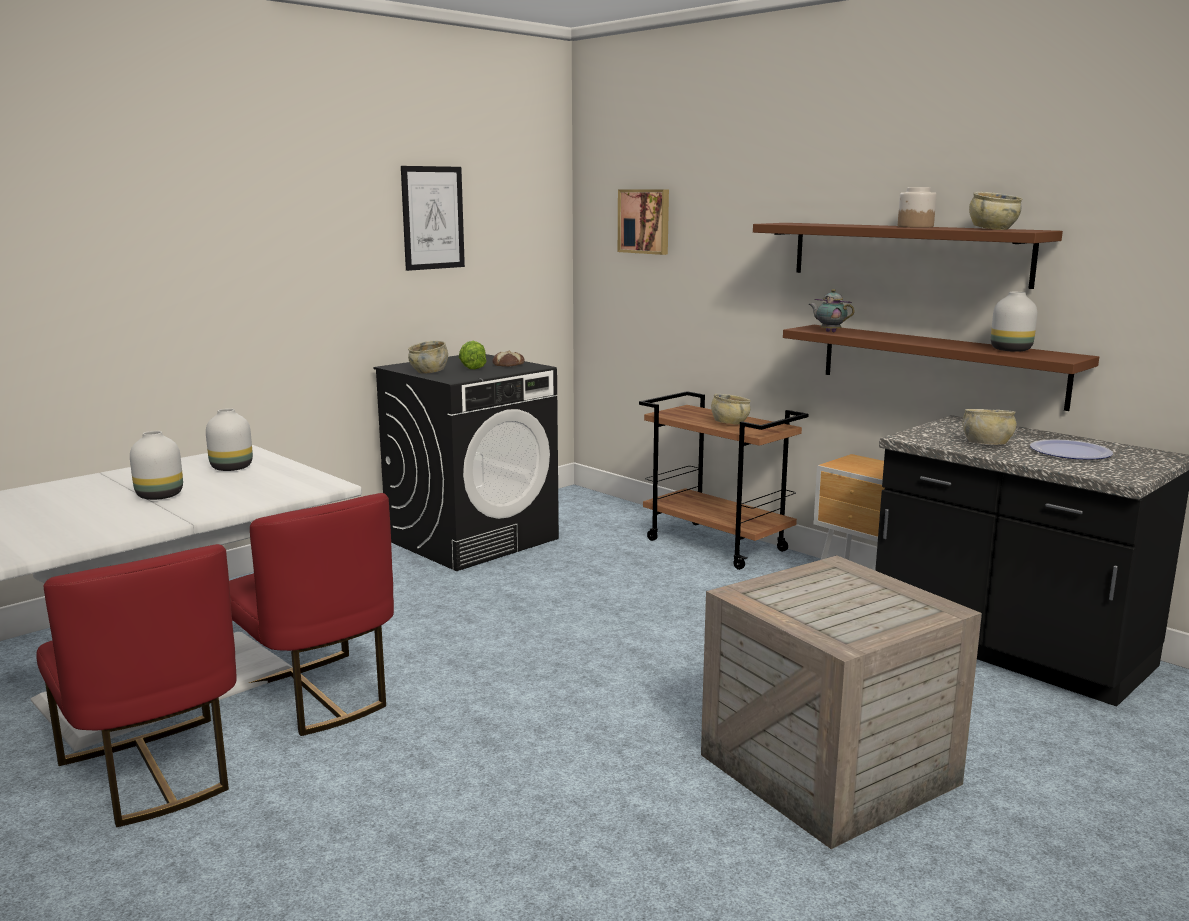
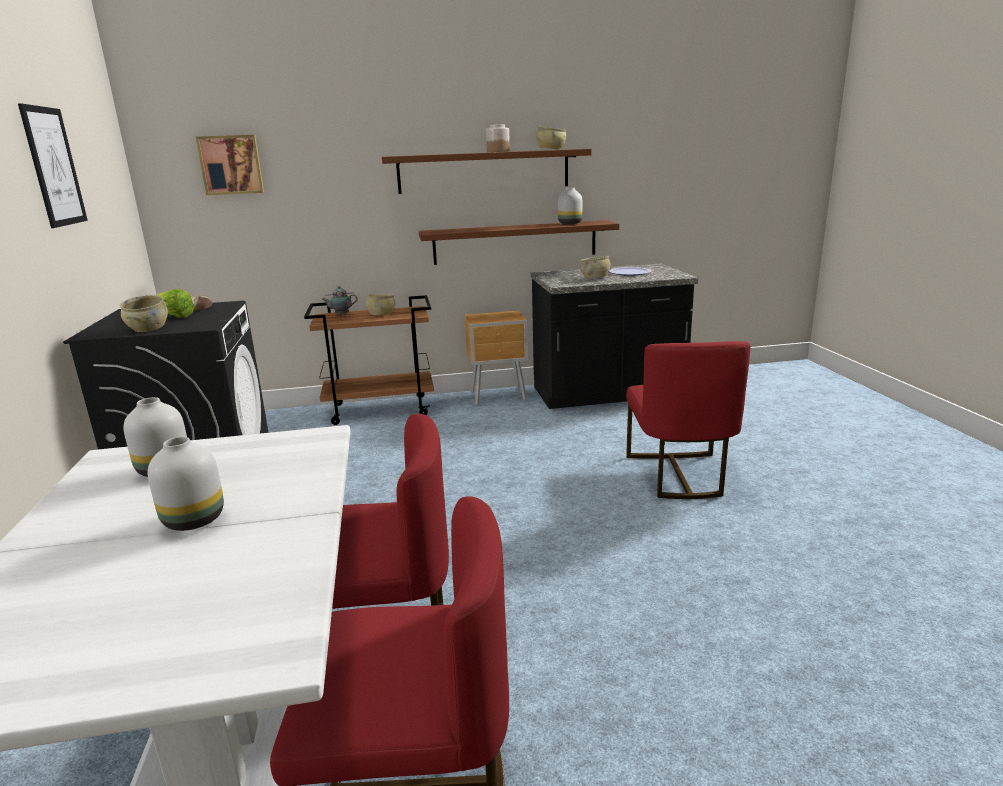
camera: 55 degrees left, 5 degrees up
(824, 768) = (678, 475): crate -> red chair
(829, 331) = (451, 231): teapot -> teapot (341, 315)

